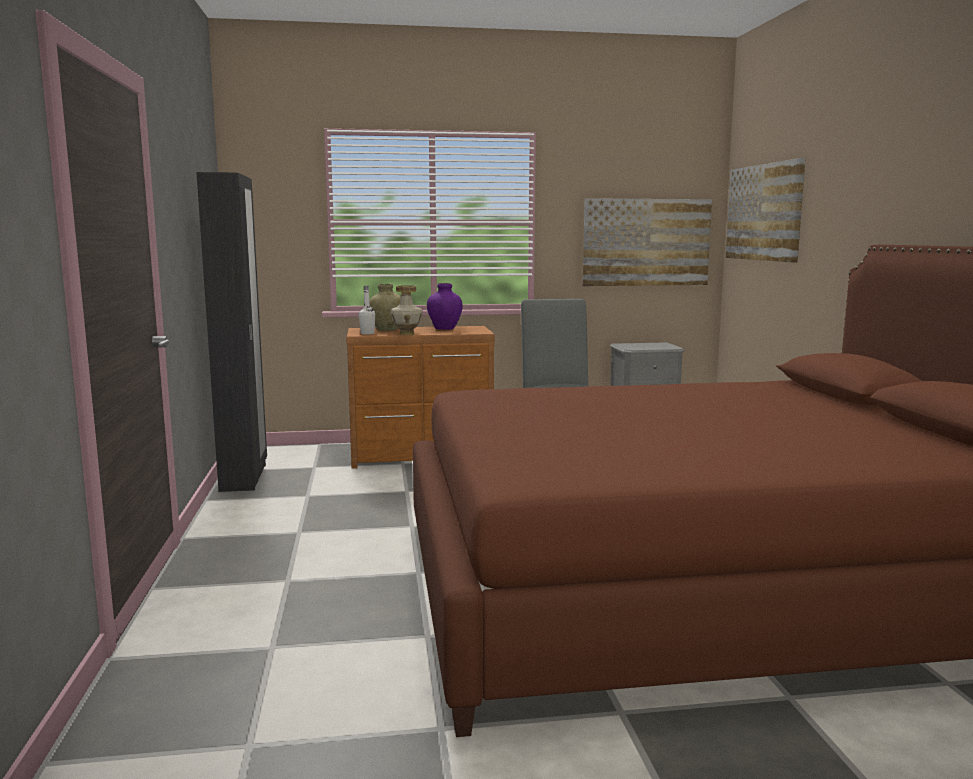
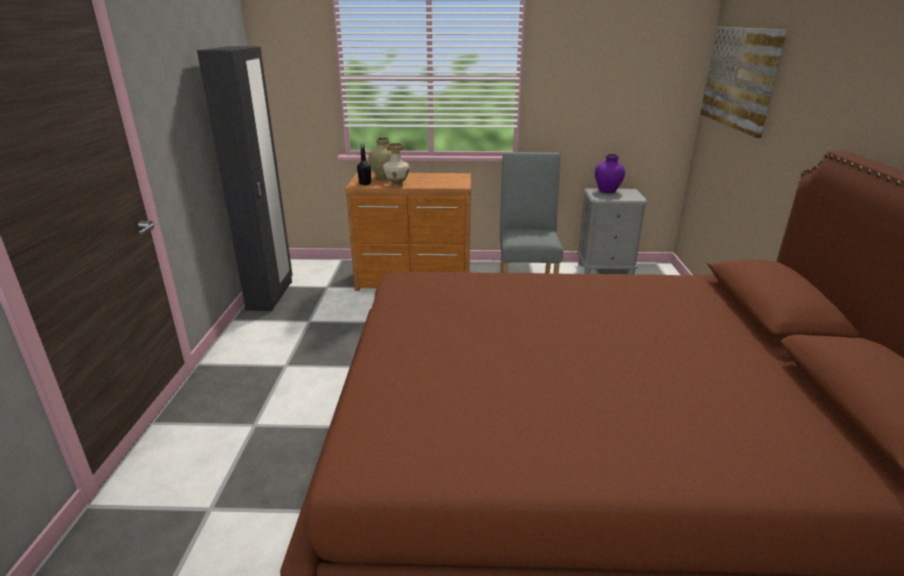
camera: 10 degrees right, 15 degrees up
(367, 333) = (365, 183): white bottle -> black bottle
(444, 328) = (434, 177): purple vase -> purple vase (607, 191)
(646, 242) = (626, 97): picture -> none

